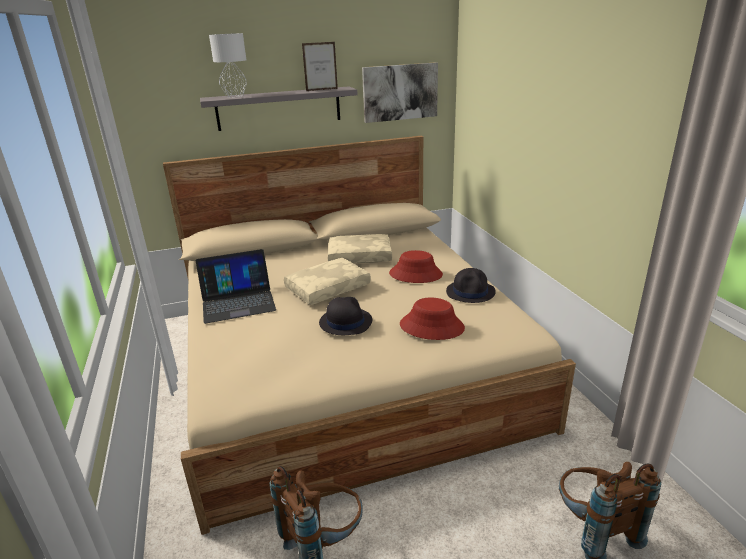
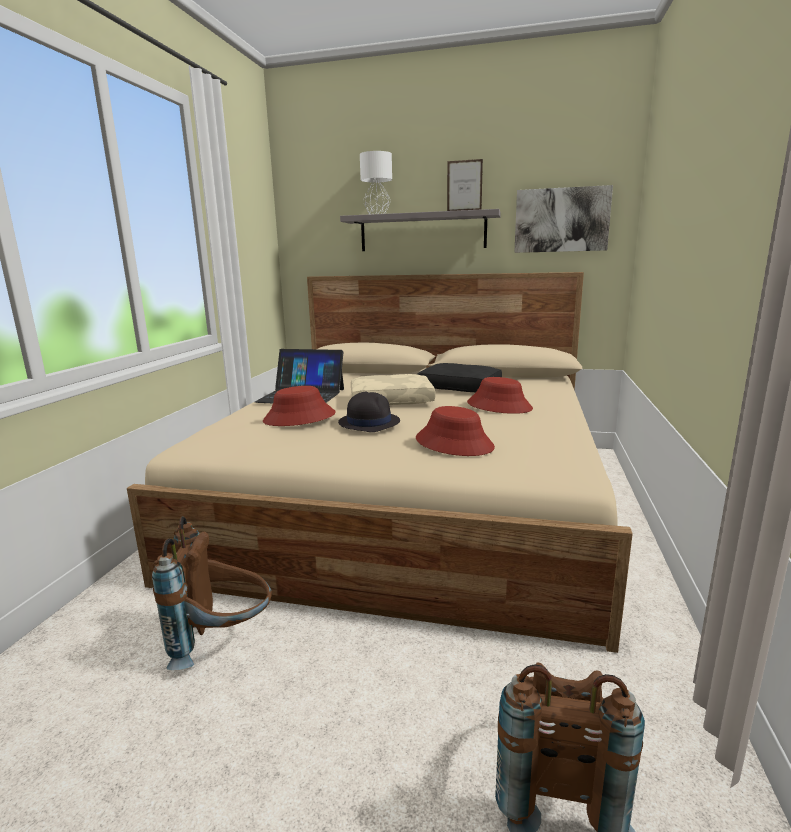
camera: 30 degrees right, 10 degrees down
(285, 334) = (299, 418): none -> red hat
(360, 256) = (460, 387): beige pillow -> black pillow
(470, 292) = (545, 428): black hat -> none

